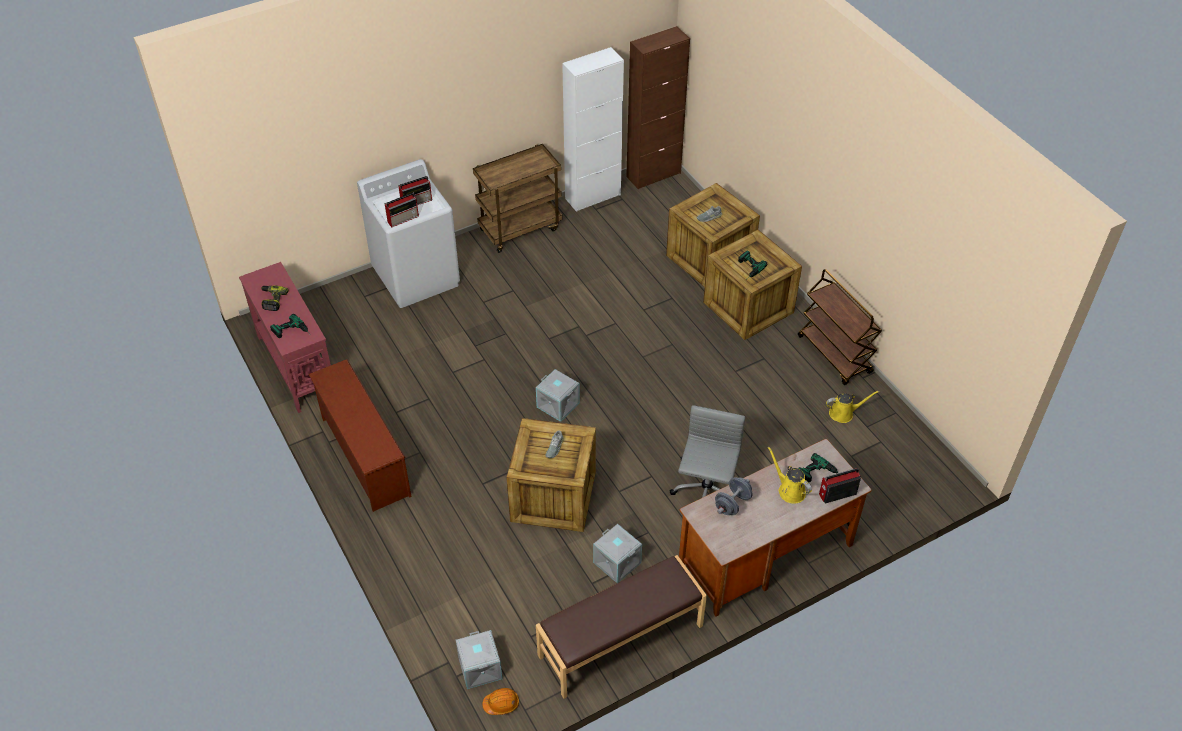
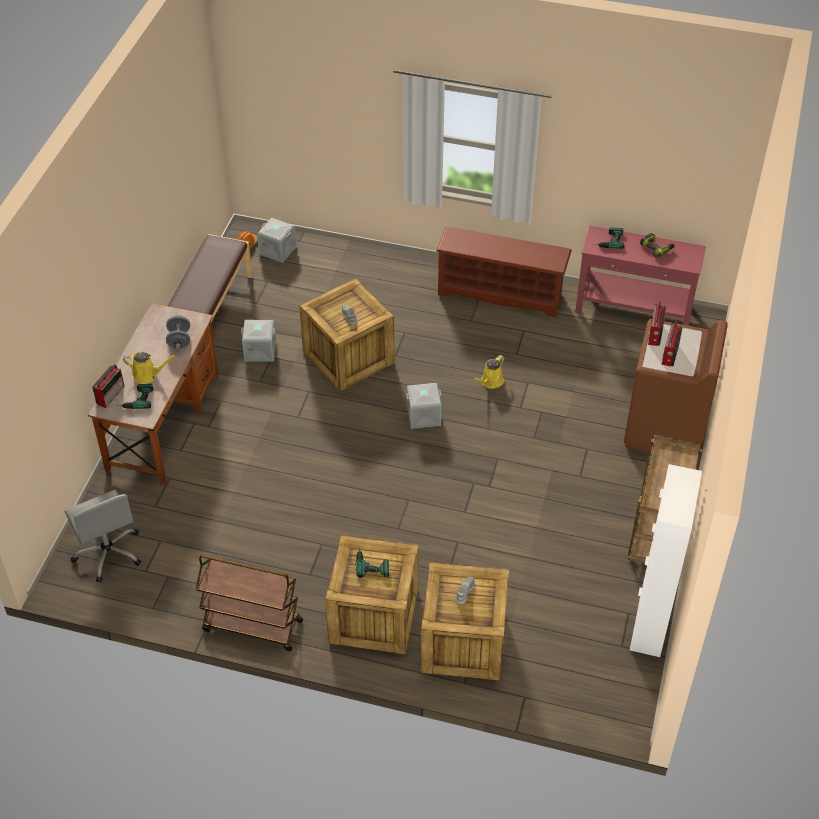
camera: 135 degrees right, 0 degrees up
(416, 276) = (666, 429): white washing machine -> brown washing machine
(653, 175) = (633, 704): brown cabinet -> none
(705, 493) = (246, 433): grey office chair -> grey office chair (108, 553)
(843, 413) = (197, 574): yellow watering can -> yellow watering can (490, 382)

